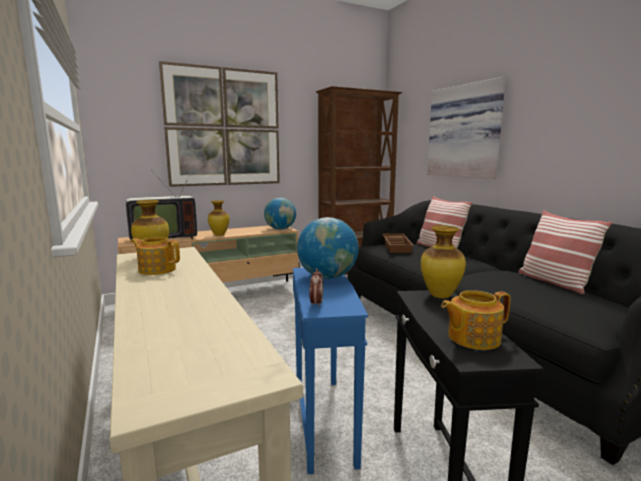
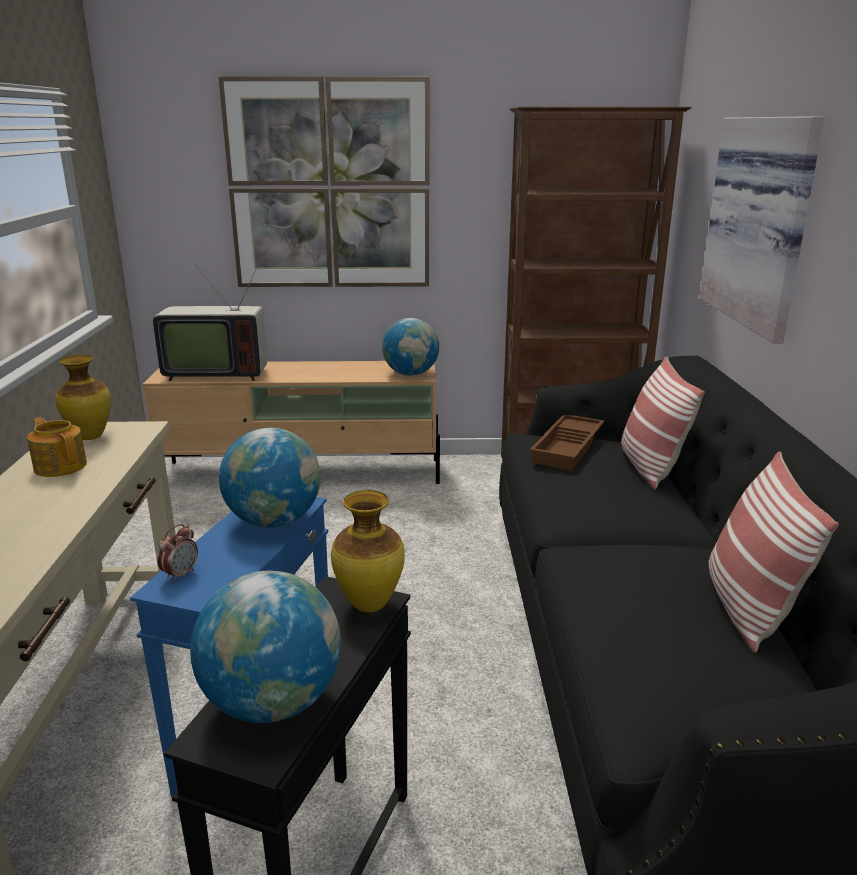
camera: 25 degrees right, 10 degrees up
(219, 235) = (300, 376): vase -> none
(472, 338) = (273, 702): teapot -> globe

